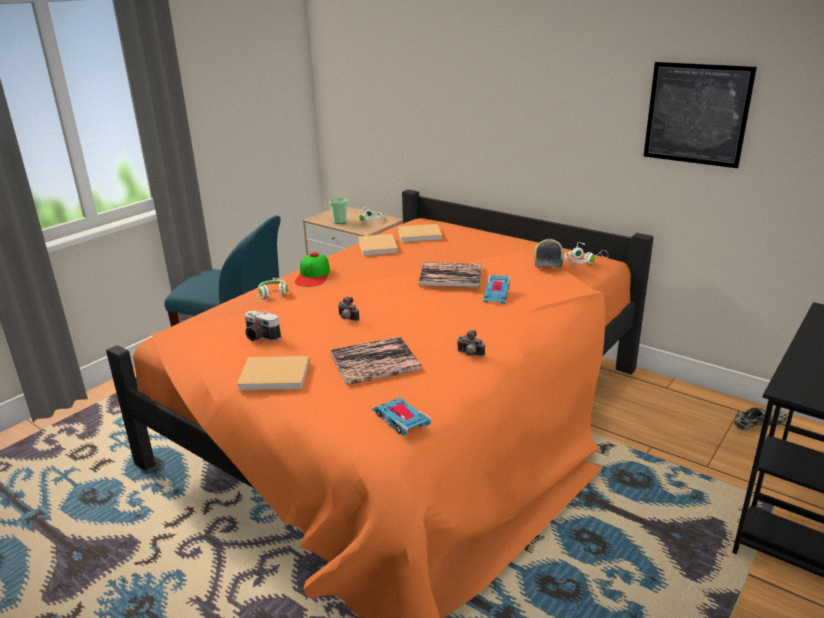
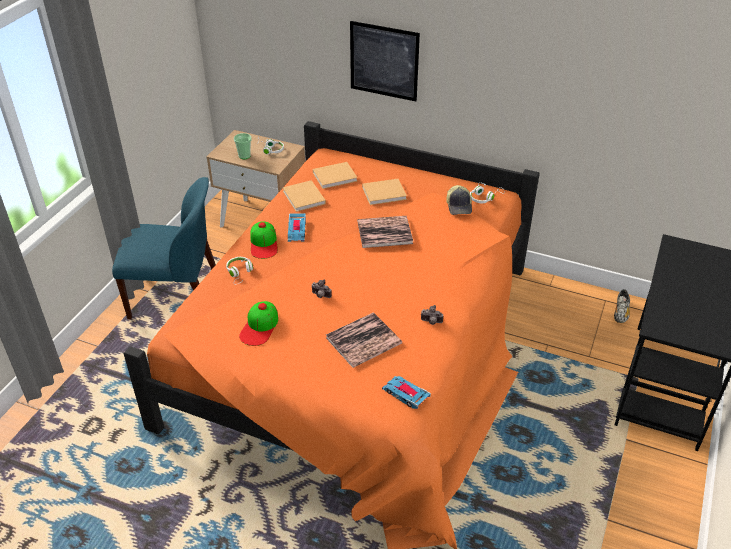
camera: 15 degrees left, 15 degrees up
(260, 337) = (259, 327): camera -> cap
(277, 376) = (295, 366): beige book -> beige book (385, 193)
(496, 293) = (429, 250): toy car -> toy car (297, 230)
(696, 114) = (575, 82): picture -> picture (384, 61)
(759, 425) = (621, 312): shoe -> shoe turned 135 degrees clockwise

